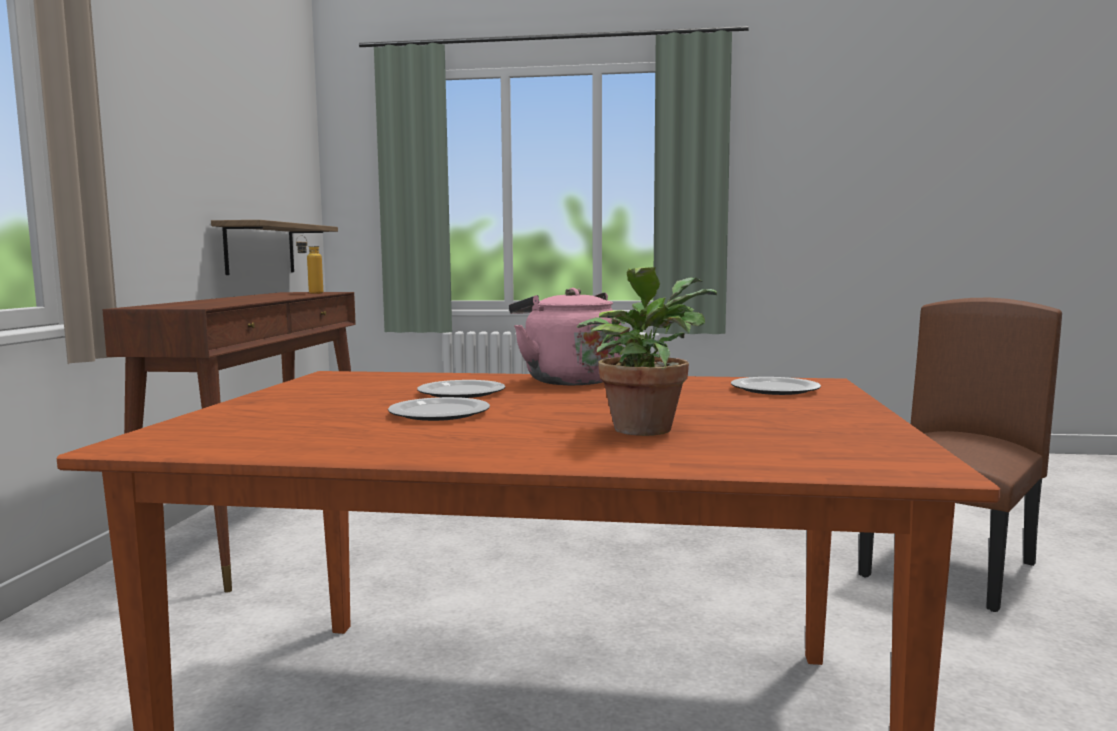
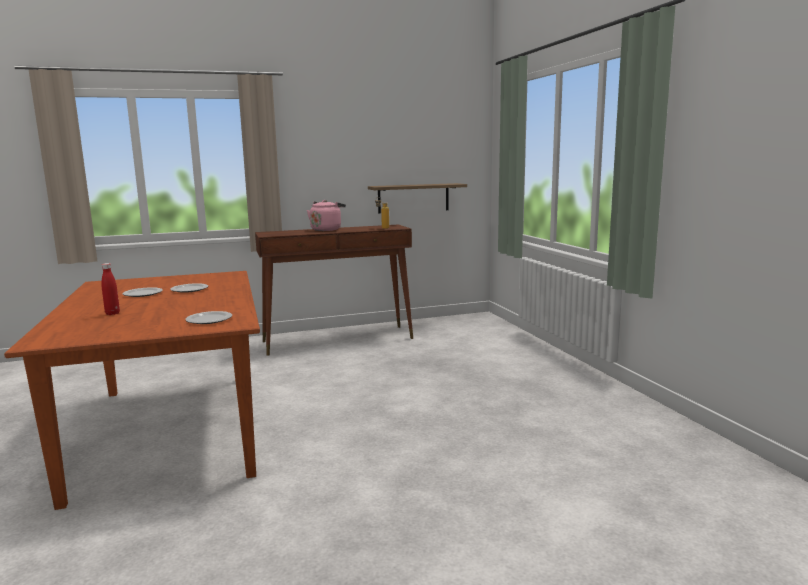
camera: 65 degrees right, 5 degrees up
(567, 380) = (228, 295): pink kettle -> pink kettle (327, 229)
(644, 427) = (112, 313): potted plant -> red bottle
(951, 570) = (424, 515): brown chair -> none

